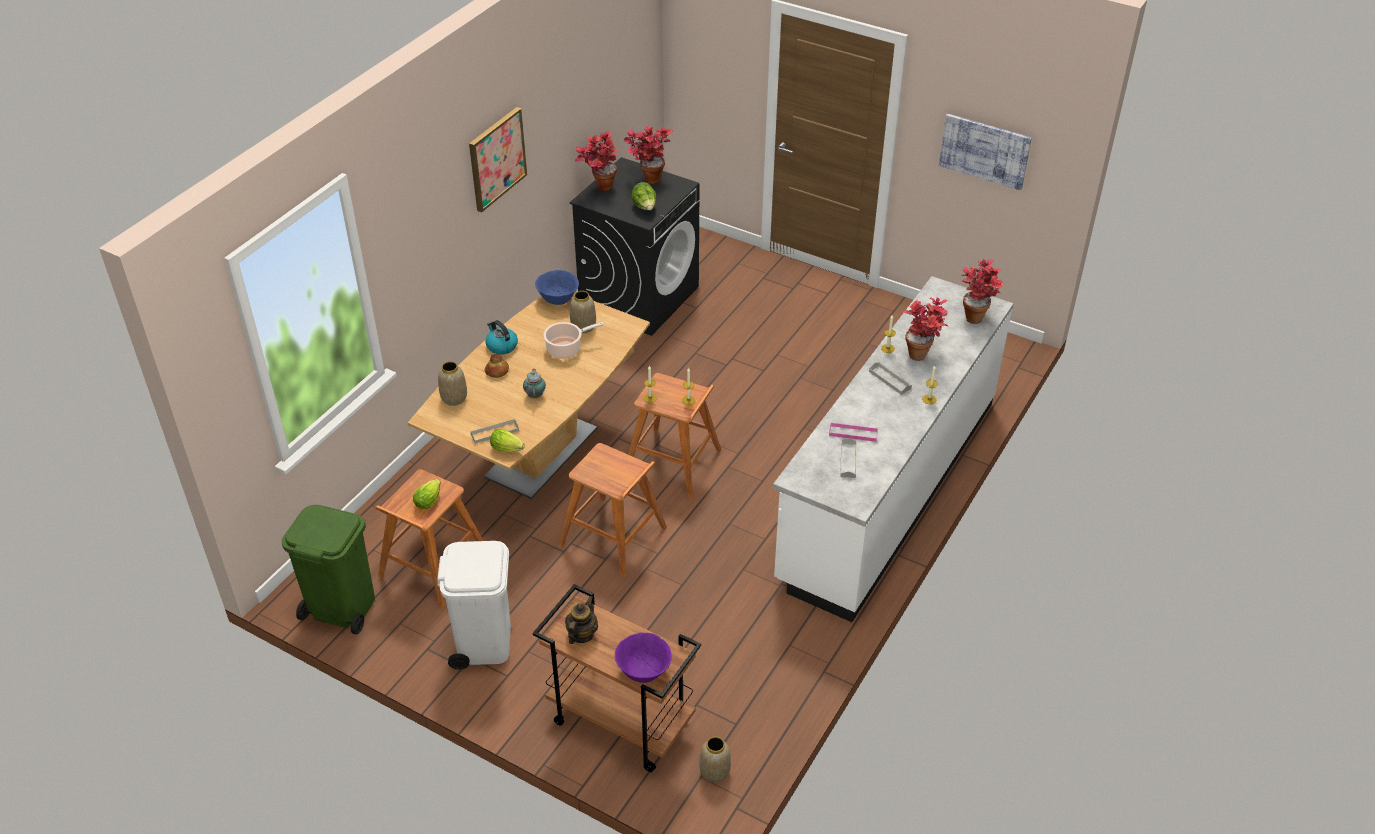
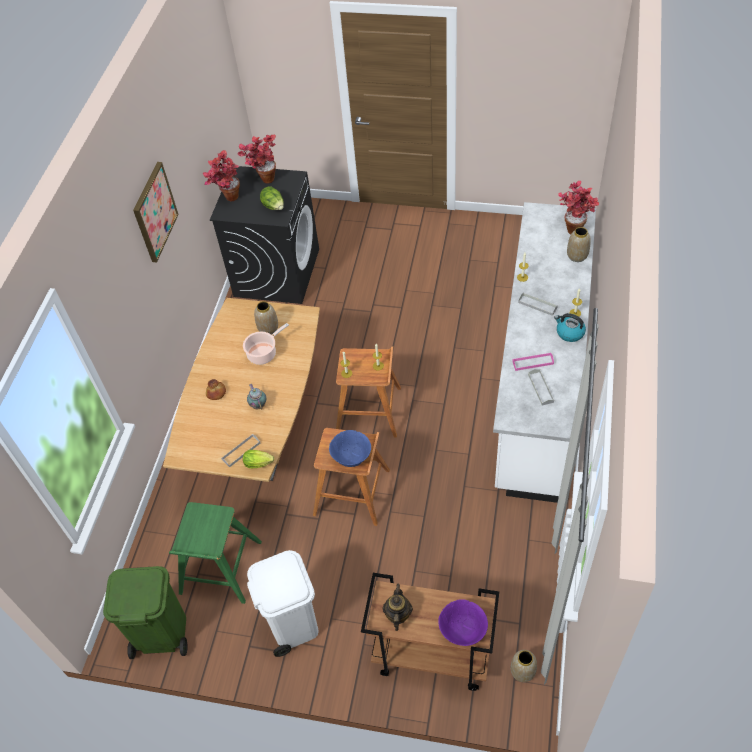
camera: 15 degrees left, 10 degrees up
(429, 500) = (210, 529): lettuce -> none
(433, 566) = (220, 568): brown stool -> green stool
(454, 399) = (192, 430): vase -> vase (577, 256)
(501, 346) = (209, 367): kettle -> kettle (569, 333)
(558, 299) = (235, 309): blue bowl -> blue bowl (351, 458)
(922, 353) = (550, 273): potted plant -> none
(984, 150) = (534, 87): picture -> none

